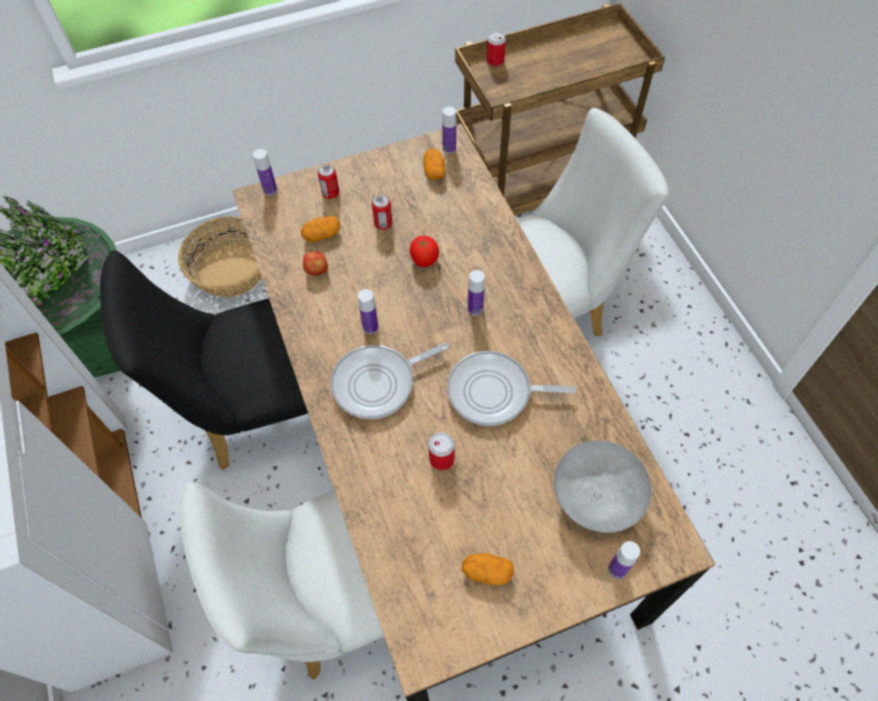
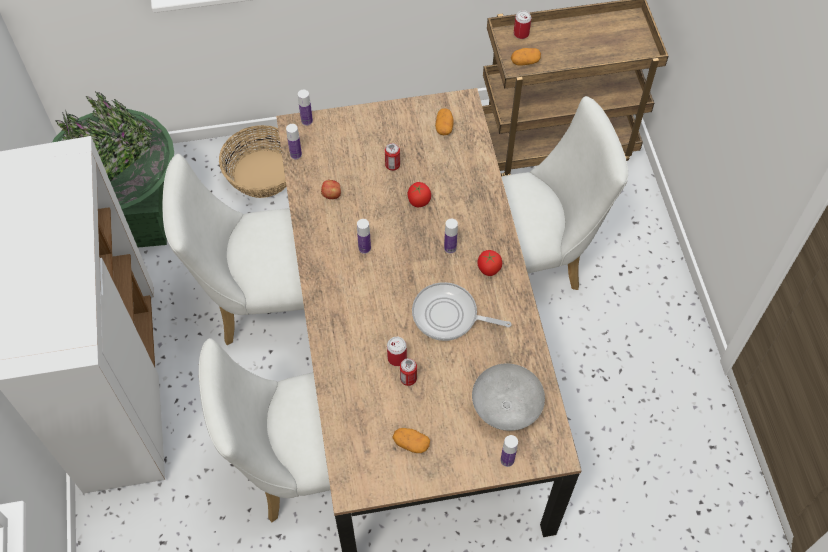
camera: 10 degrees right, 0 degrees up
(259, 413) = (265, 303): black chair -> white chair
(322, 235) = (341, 166): potato -> potato (525, 62)
(330, 193) = (355, 132): can -> can (408, 379)
(378, 383) = (361, 293): frying pan -> none
(449, 148) = (461, 109): bottle -> bottle (296, 154)
(528, 326) = (488, 269): none -> tomato

